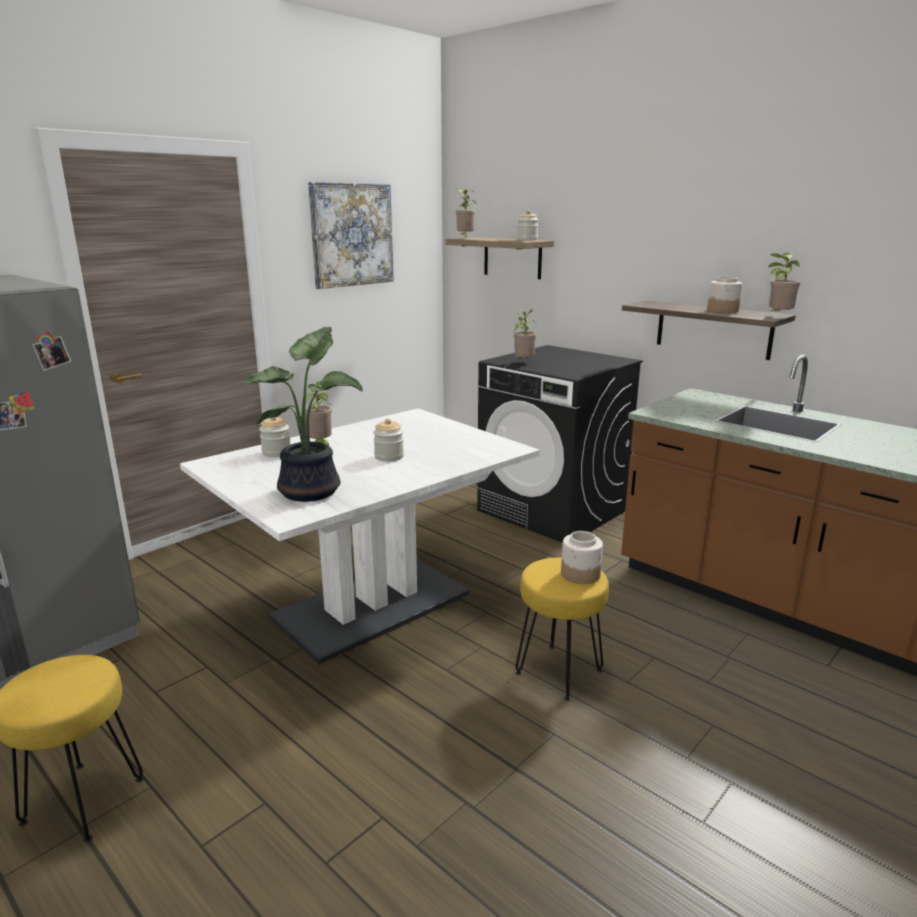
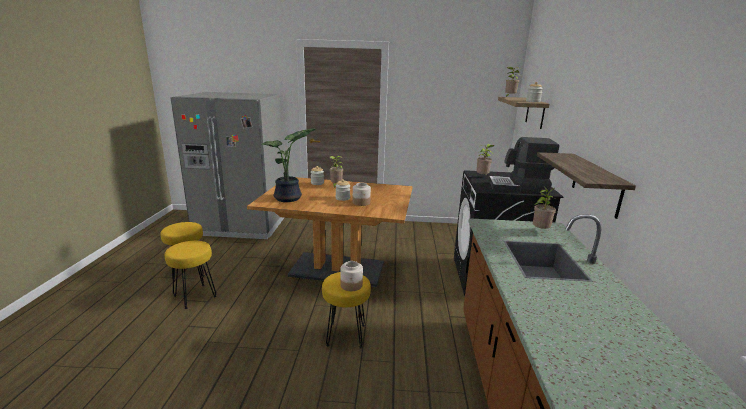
camera: 50 degrees right, 0 degrees up
(216, 817) = (195, 296): none -> yellow stool
(352, 235) = (446, 90): picture -> none
(372, 606) = (337, 269): white dining table -> brown dining table
(588, 363) = (518, 187): none -> coffee machine
(723, 311) = (586, 169): jar -> jar (361, 203)
(777, 317) = (605, 182): potted plant -> potted plant (540, 231)

